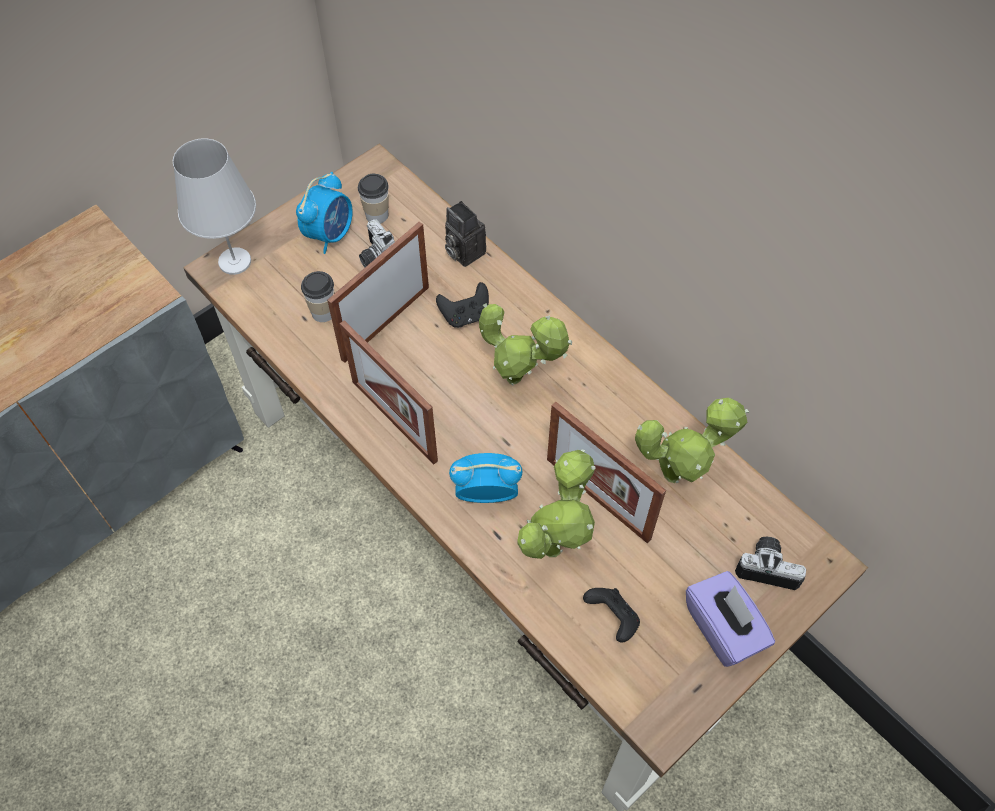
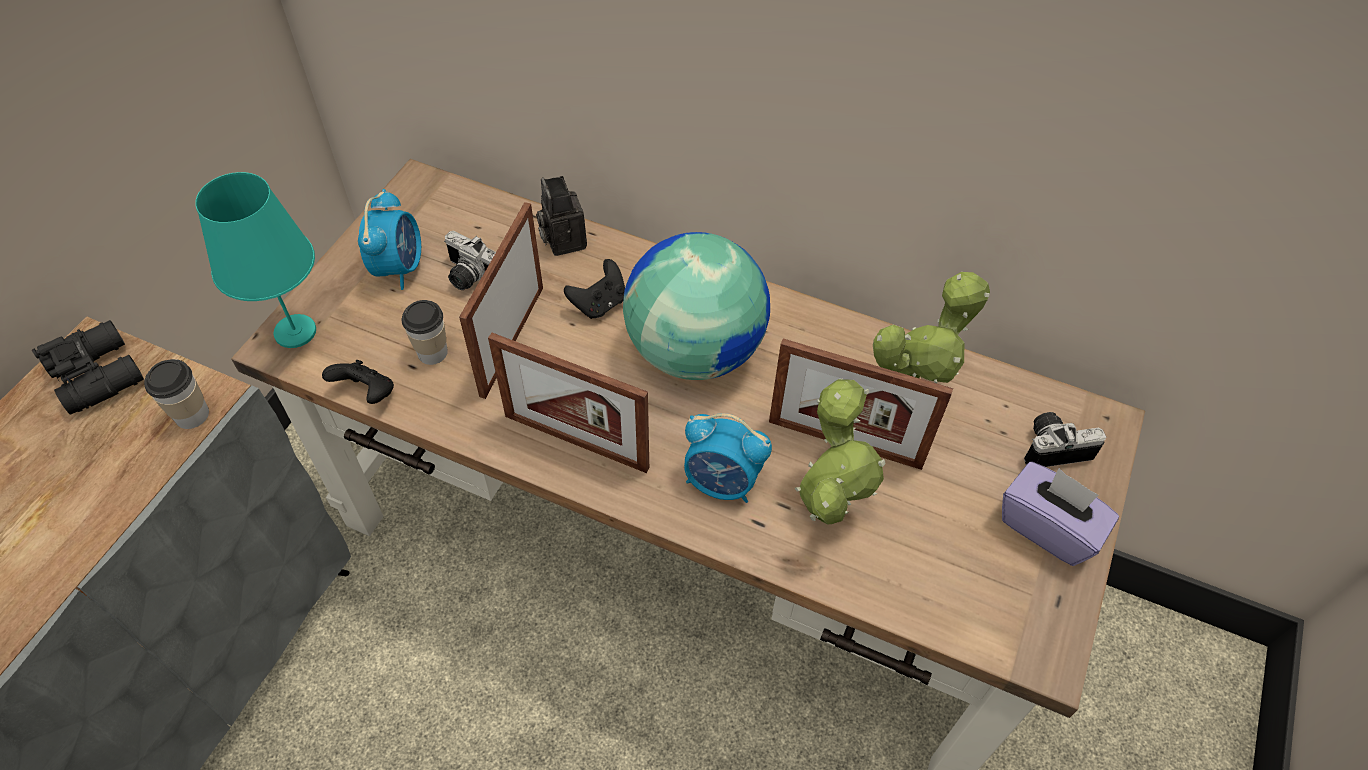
camera: 25 degrees left, 5 degrees down
(87, 251) = (99, 373): none -> black binoculars
(235, 262) = (295, 332): white table lamp -> turquoise table lamp
(377, 215) = (445, 231): cup -> cup (192, 415)
(463, 251) = (562, 239): camera -> camera turned 45 degrees clockwise
(486, 493) = (722, 482): alarm clock -> alarm clock turned 135 degrees counterclockwise
(519, 380) = (694, 350): potted plant -> globe
(612, 618) = (931, 563): black game controller -> black game controller (367, 393)

